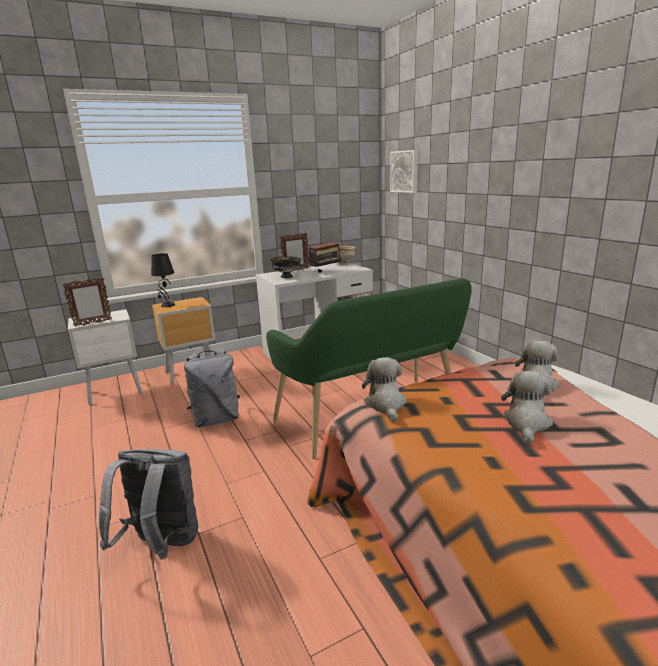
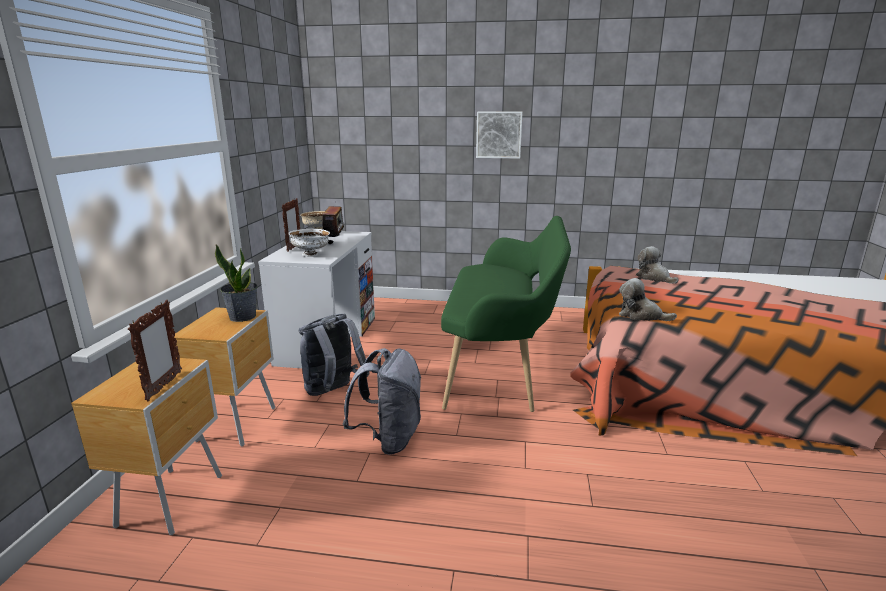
camera: 55 degrees left, 0 degrees up
(116, 392) = (174, 499): white nightstand -> brown nightstand
(161, 545) = (595, 534): grey backpack -> grey backpack (333, 392)
(167, 305) = (203, 329): black table lamp -> none
(194, 304) = (242, 316): none -> potted plant
(287, 276) = (311, 254): black bowl -> white bowl
(405, 171) = (353, 123): picture -> picture (499, 135)
(526, 423) = (702, 295): plush toy -> none

